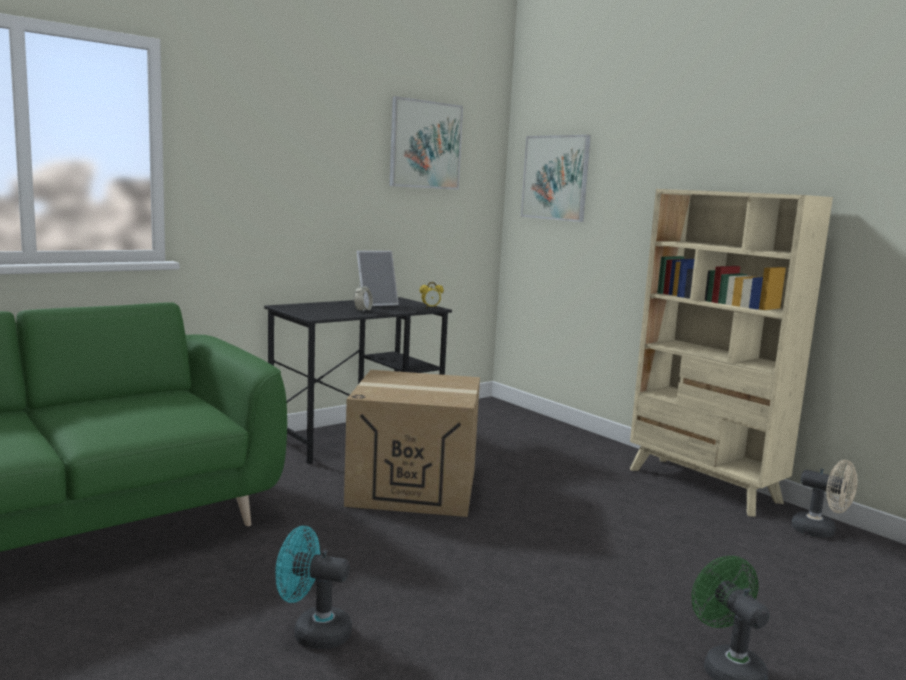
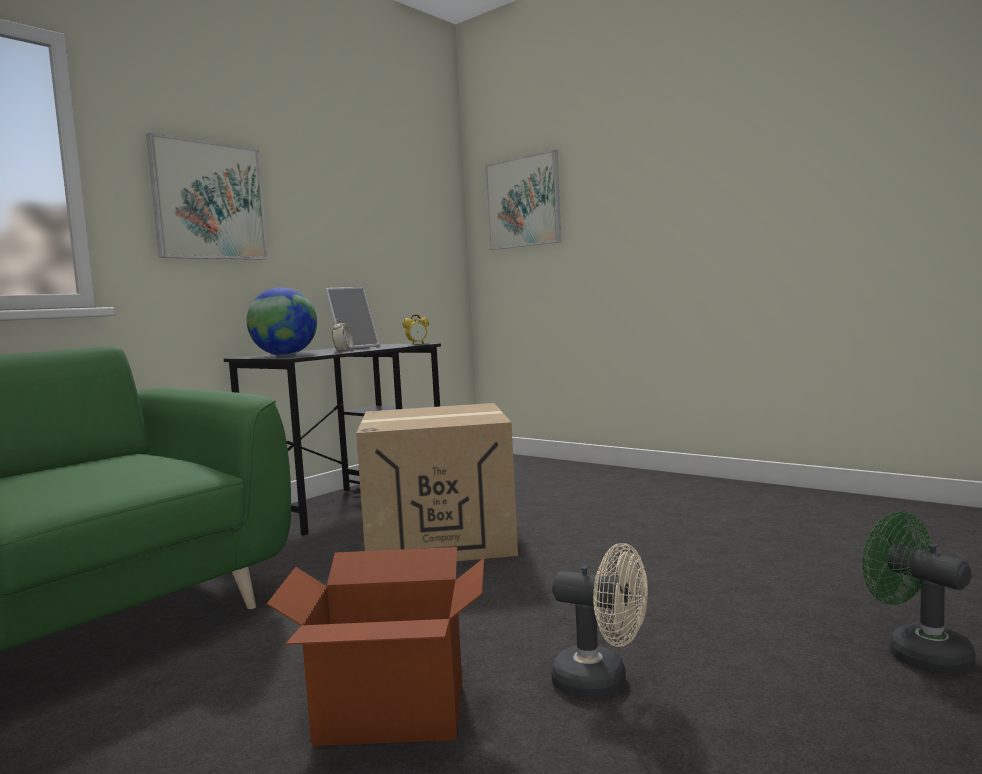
camera: 10 degrees left, 5 degrees down
(312, 310) = (285, 355): none -> globe
(313, 632) = (391, 714): turquoise fan -> cardboard box
(425, 145) = (382, 175): picture -> picture (209, 201)
(703, 486) = (745, 490): beige bookcase -> none
(820, 531) = (890, 510): beige fan -> beige fan (602, 682)

